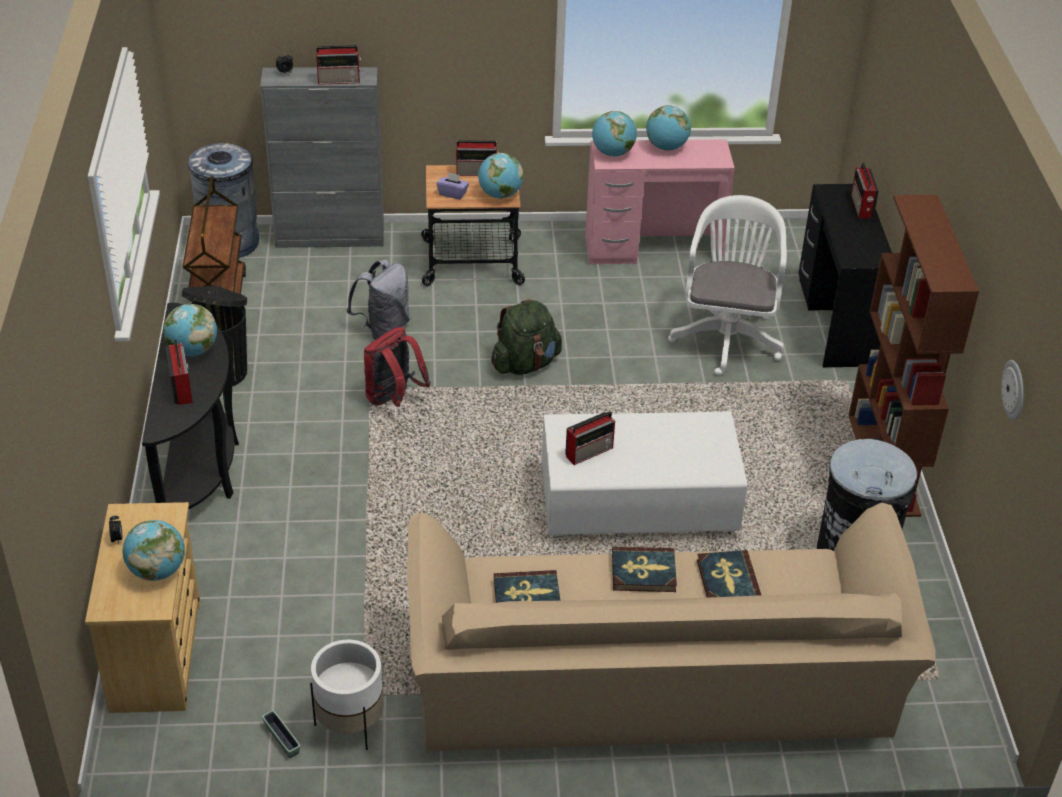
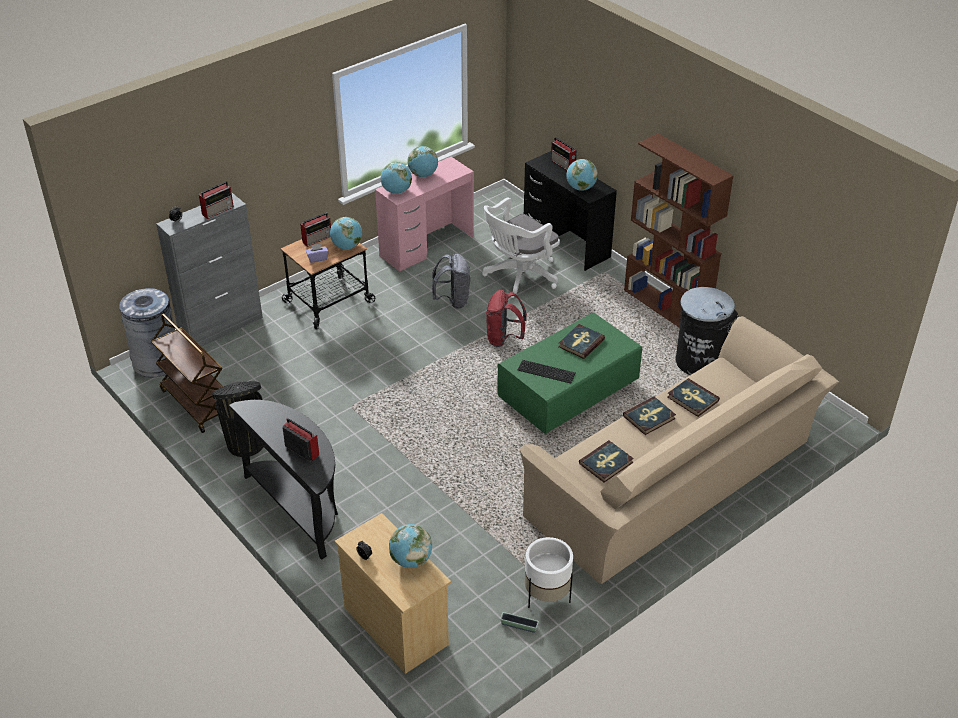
camera: 35 degrees left, 0 degrees up
(193, 350) = (281, 425): globe -> globe (580, 188)
(383, 328) = (318, 367): grey backpack -> grey backpack (453, 301)
(393, 399) = (371, 405): red backpack -> red backpack (504, 339)
(525, 364) = (425, 347): green backpack -> none
(590, 451) = (546, 371): radio -> keyboard
(637, 503) = (568, 393): white coffee table -> green coffee table
(671, 440) = (581, 343): none -> book
(727, 336) = (518, 277): white office chair -> white office chair turned 105 degrees counterclockwise
(1014, 390) = (789, 220): wall clock -> none

